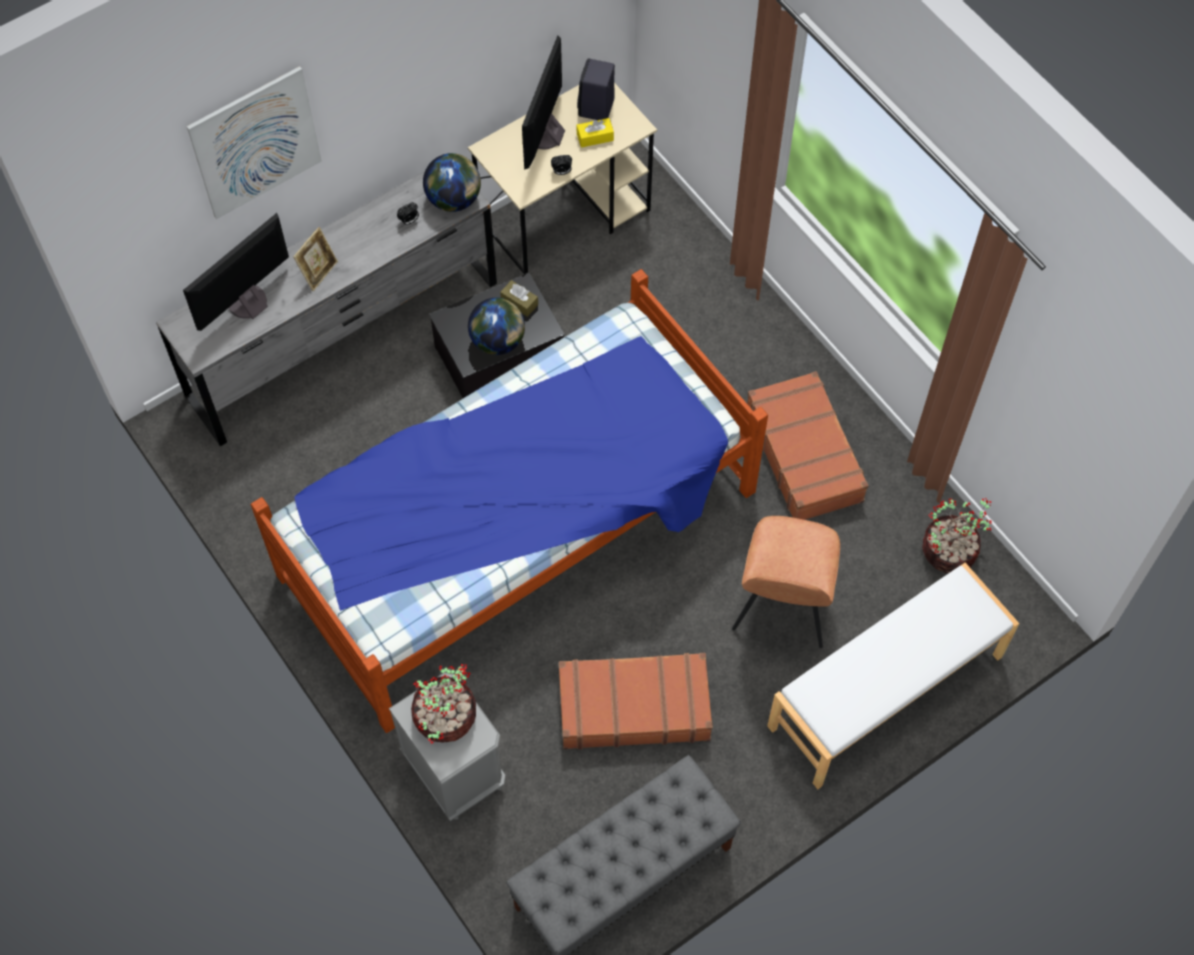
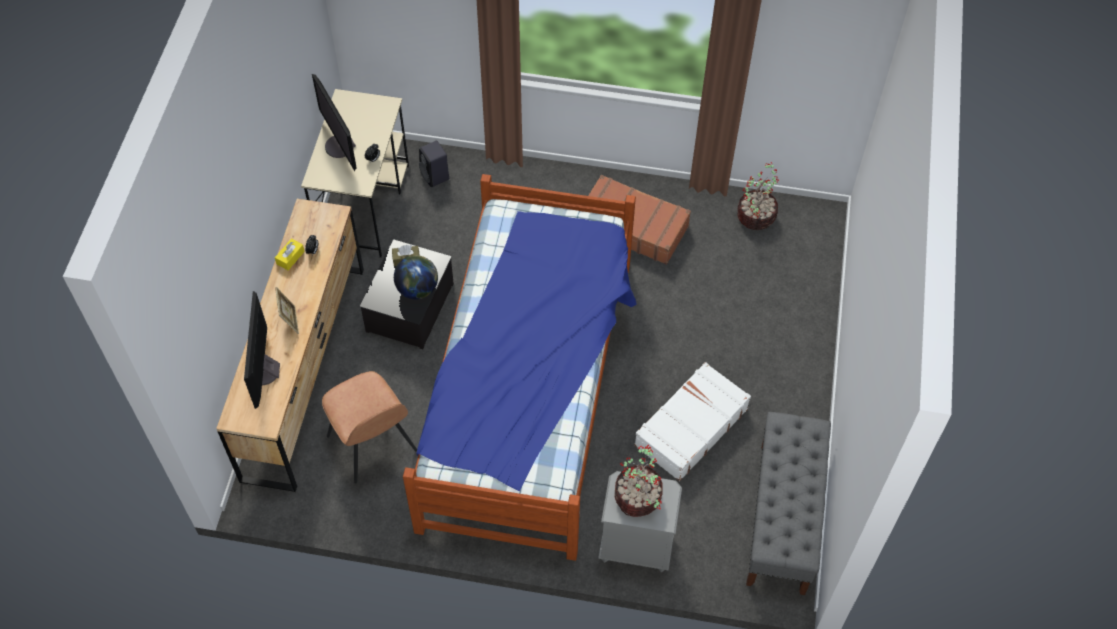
camera: 45 degrees left, 5 degrees down
(255, 143) = (221, 246): picture -> none
(343, 339) = (305, 371): grey dresser -> brown dresser
(454, 199) = (326, 219): globe -> none
(595, 137) = (371, 127): yellow tissue box -> yellow tissue box (290, 257)
(596, 108) = (354, 111): black speaker -> black speaker (435, 176)
(633, 706) = (690, 427): brown suitcase -> white suitcase
(782, 605) = (706, 311): brown chair -> brown chair (373, 445)
(886, 692) = (803, 310): white bench -> none

